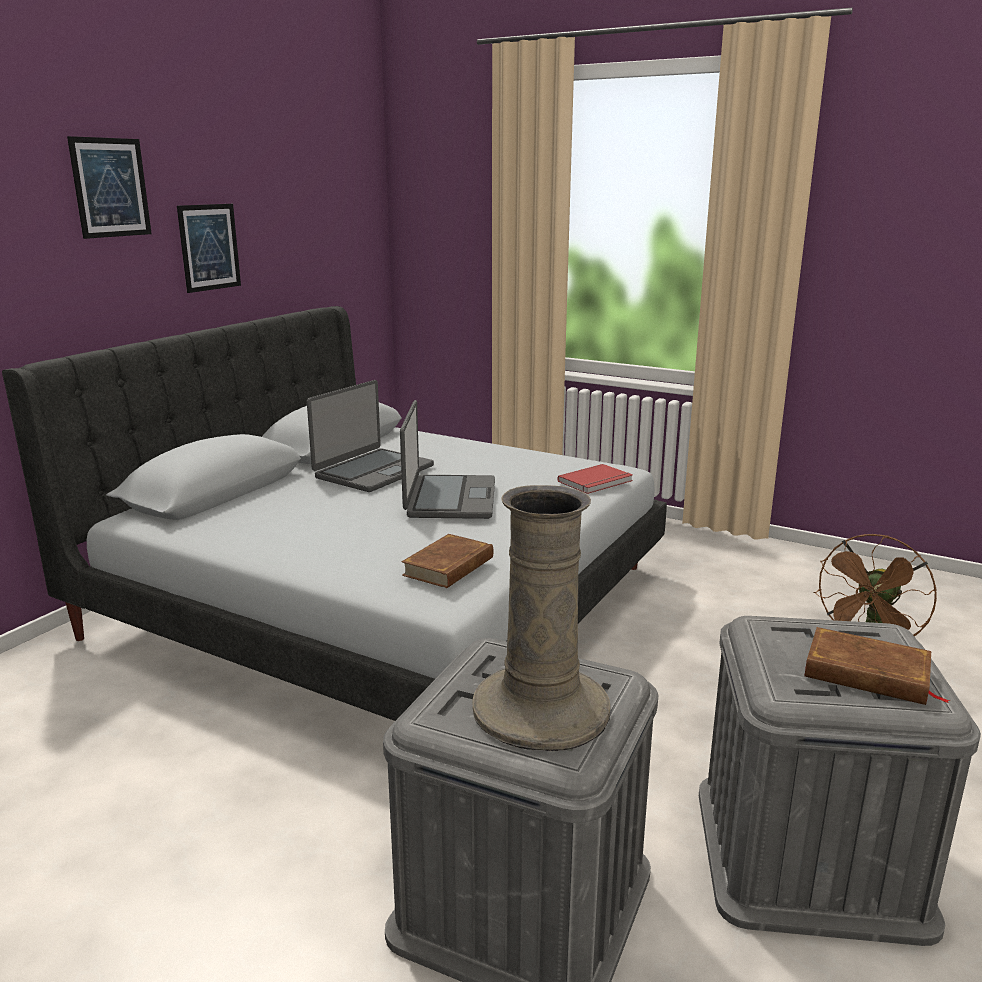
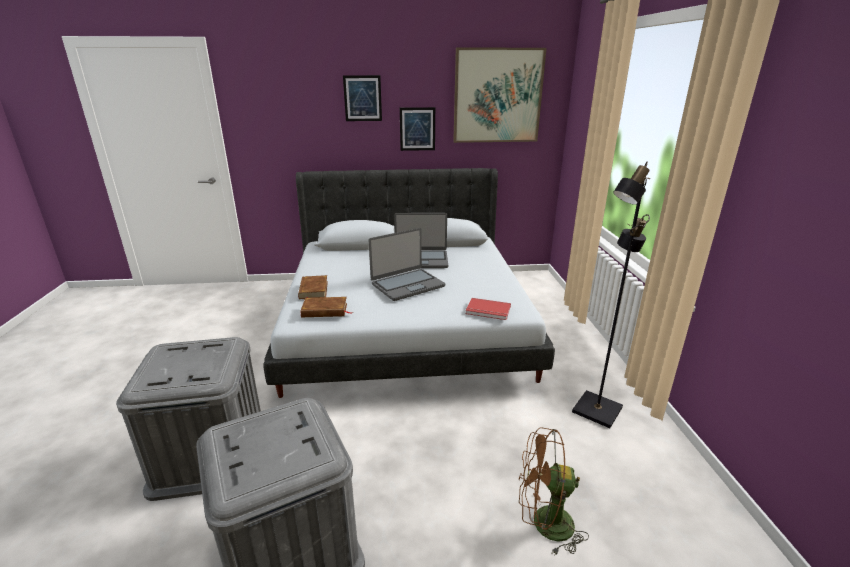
camera: 55 degrees right, 5 degrees up
(311, 182) = (497, 96): none -> picture
(541, 710) = (176, 369): beige vase -> none
(716, 560) = (597, 410): none -> black floor lamp
(867, 674) = (257, 457): brown book -> brown book (313, 290)

